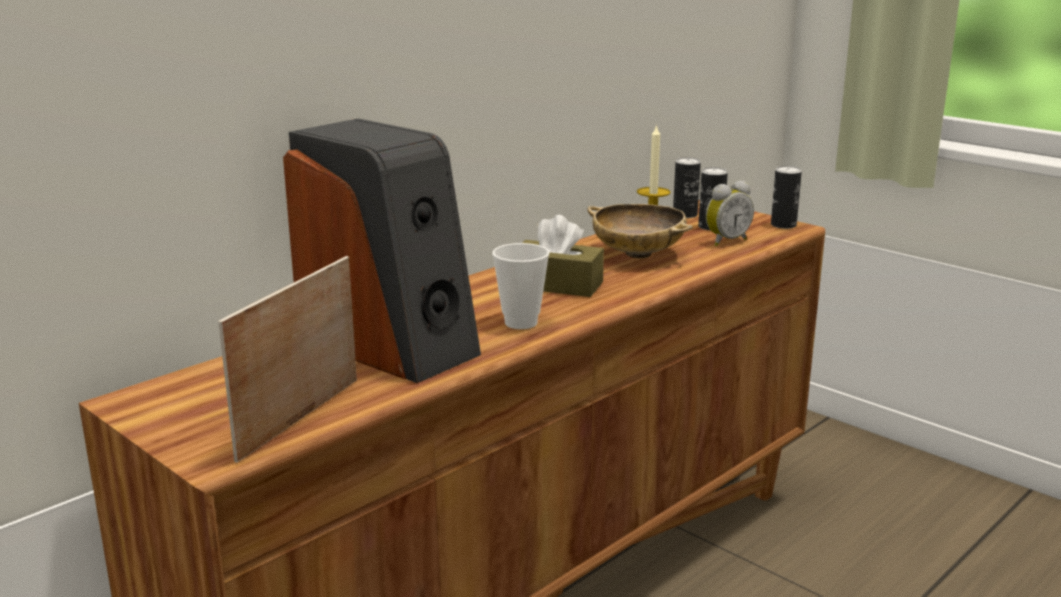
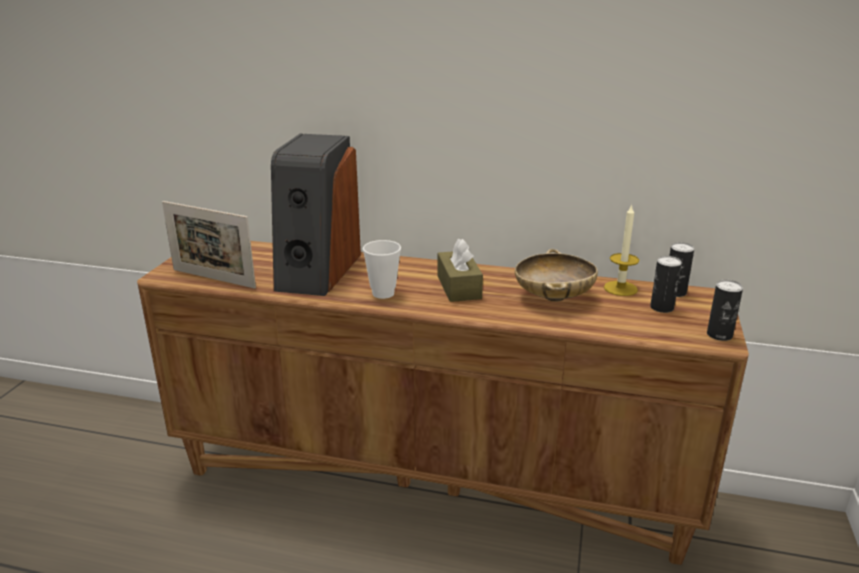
camera: 60 degrees right, 5 degrees up
(300, 418) = (213, 278): picture frame -> picture frame turned 150 degrees counterclockwise
(725, 241) = (635, 320): alarm clock -> none

